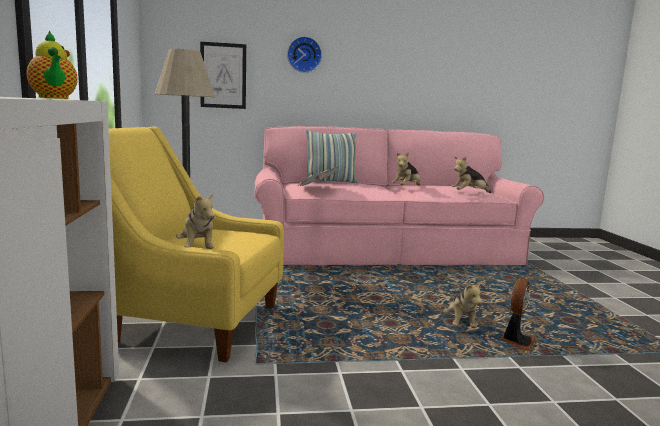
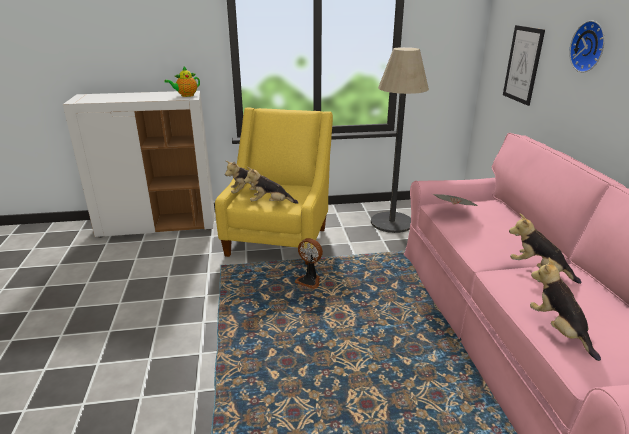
camera: 90 degrees right, 15 degrees up
(330, 182) = (510, 218): pillow -> none
(460, 324) = (284, 368): plush toy -> plush toy (270, 203)
(516, 342) = (244, 403): fan -> fan (309, 281)

